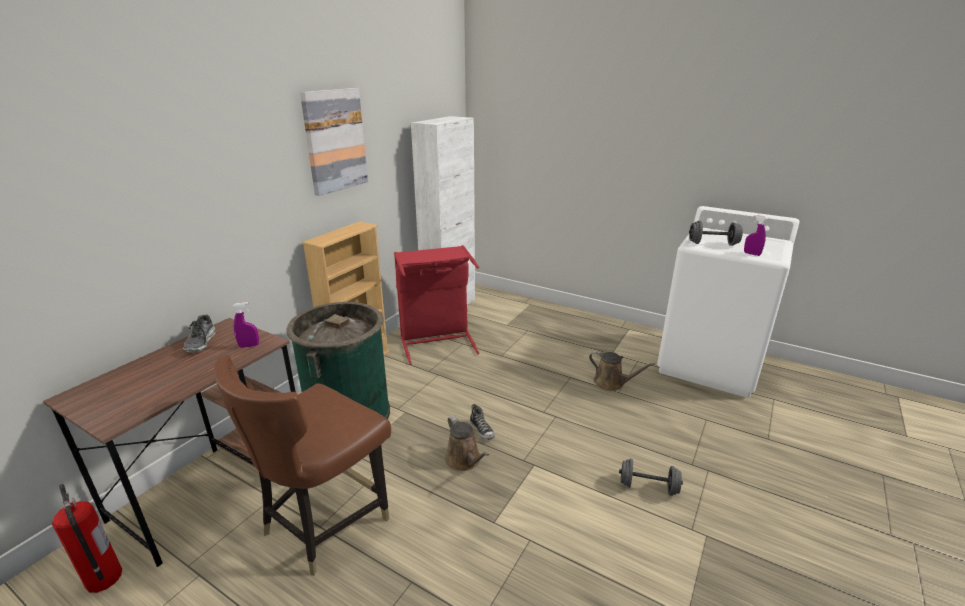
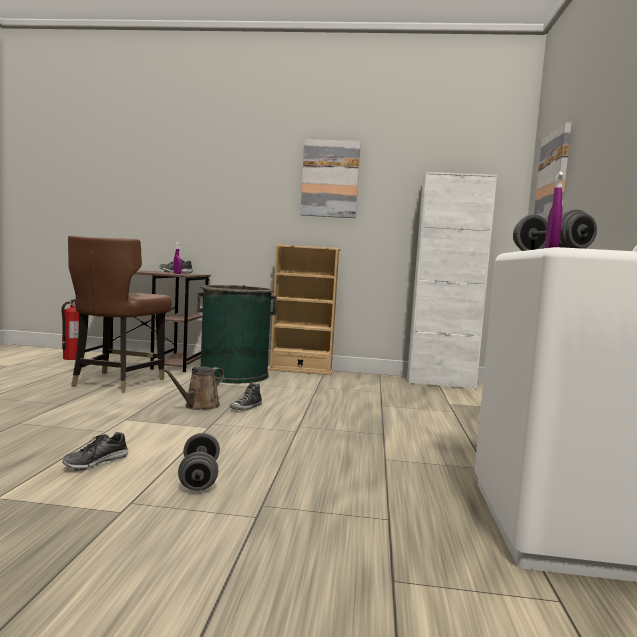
camera: 65 degrees right, 20 degrees down
(324, 522) = (116, 382): brown chair -> brown chair turned 90 degrees counterclockwise
(437, 341) = (370, 385): red laundry basket -> none
(521, 123) = (553, 178): none -> picture
(611, 383) = (400, 454): brown watering can -> none
(614, 548) = (96, 463): none -> shoe

